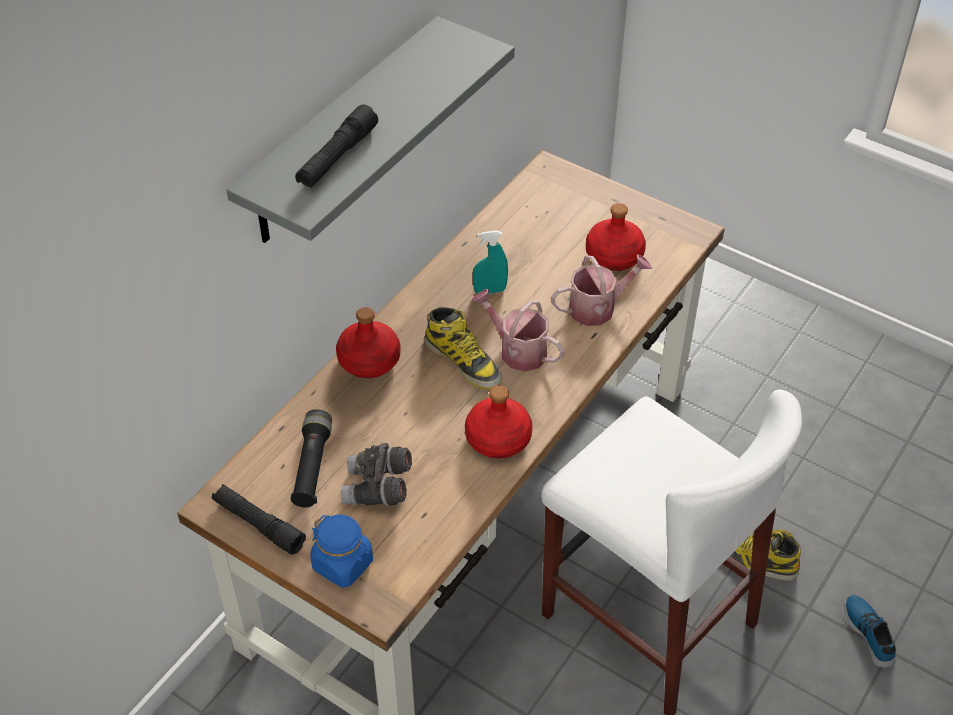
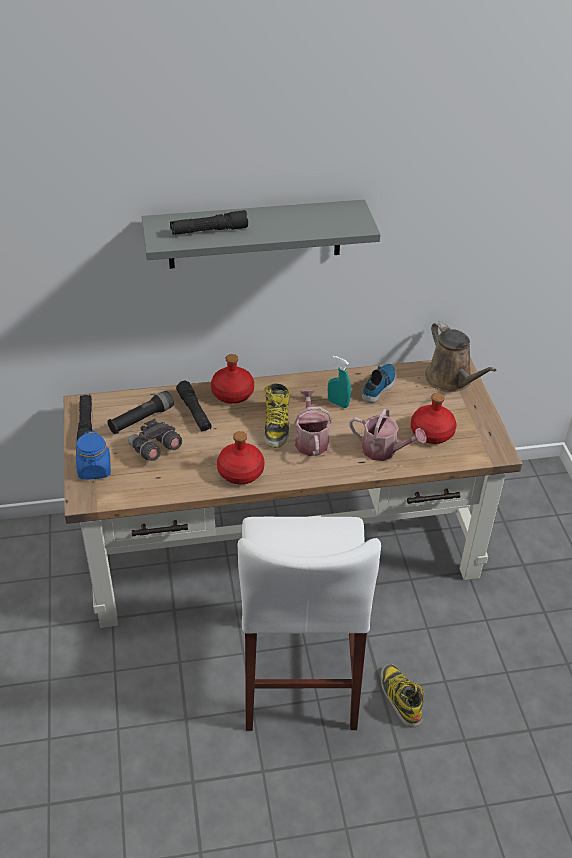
camera: 45 degrees right, 5 degrees down
(358, 412) = (194, 412): none -> black flashlight
(559, 187) = (451, 380): none -> brown watering can
(870, 633) = (418, 796): shoe -> shoe (379, 386)

